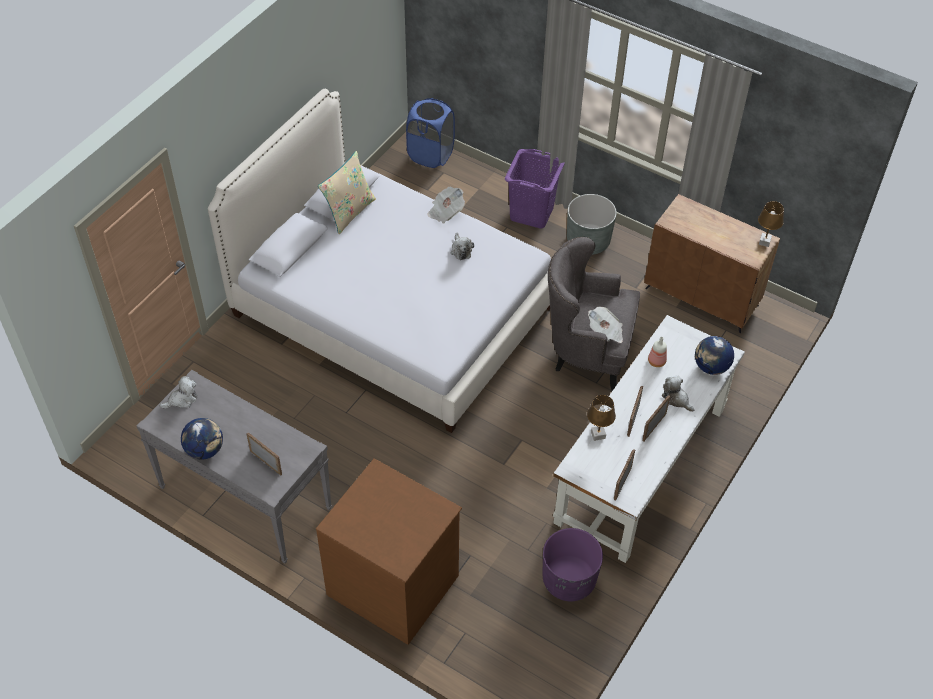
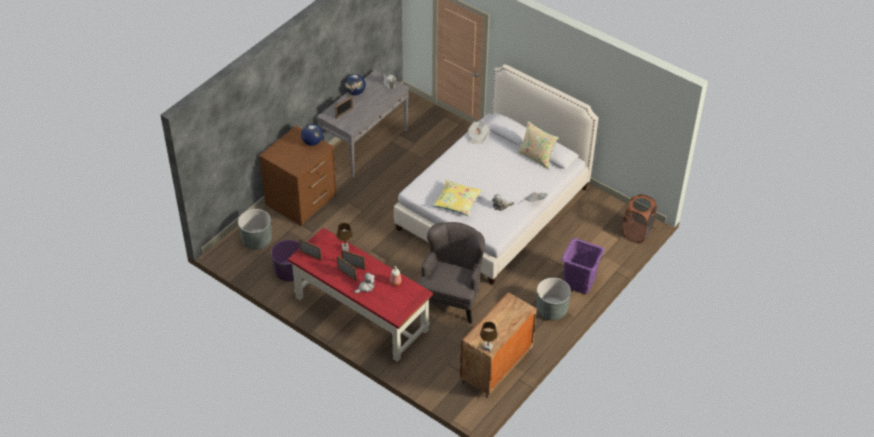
camera: 95 degrees right, 5 degrees down
(431, 155) = (637, 233): blue laundry basket -> brown laundry basket
(459, 303) = (457, 202): none -> yellow pillow
(501, 645) = (256, 240): none -> grey planter
(605, 332) = (435, 275): newspaper -> newspaper (477, 137)
(641, 466) = (360, 313): white desk -> red desk
(711, 367) = (388, 307): globe -> globe (312, 142)

